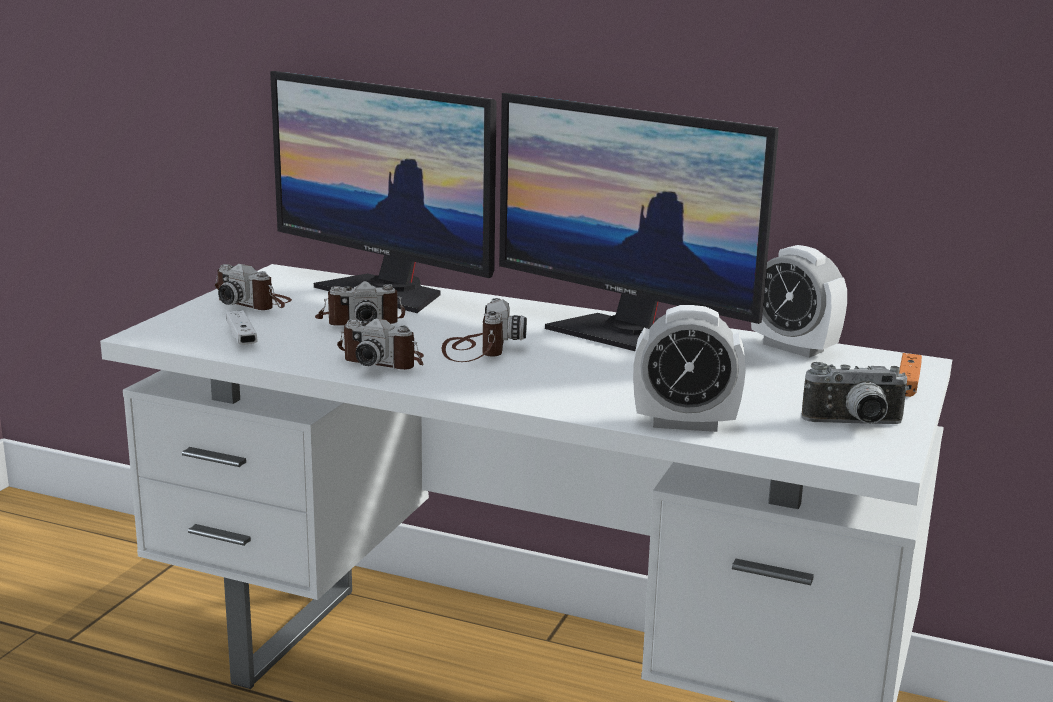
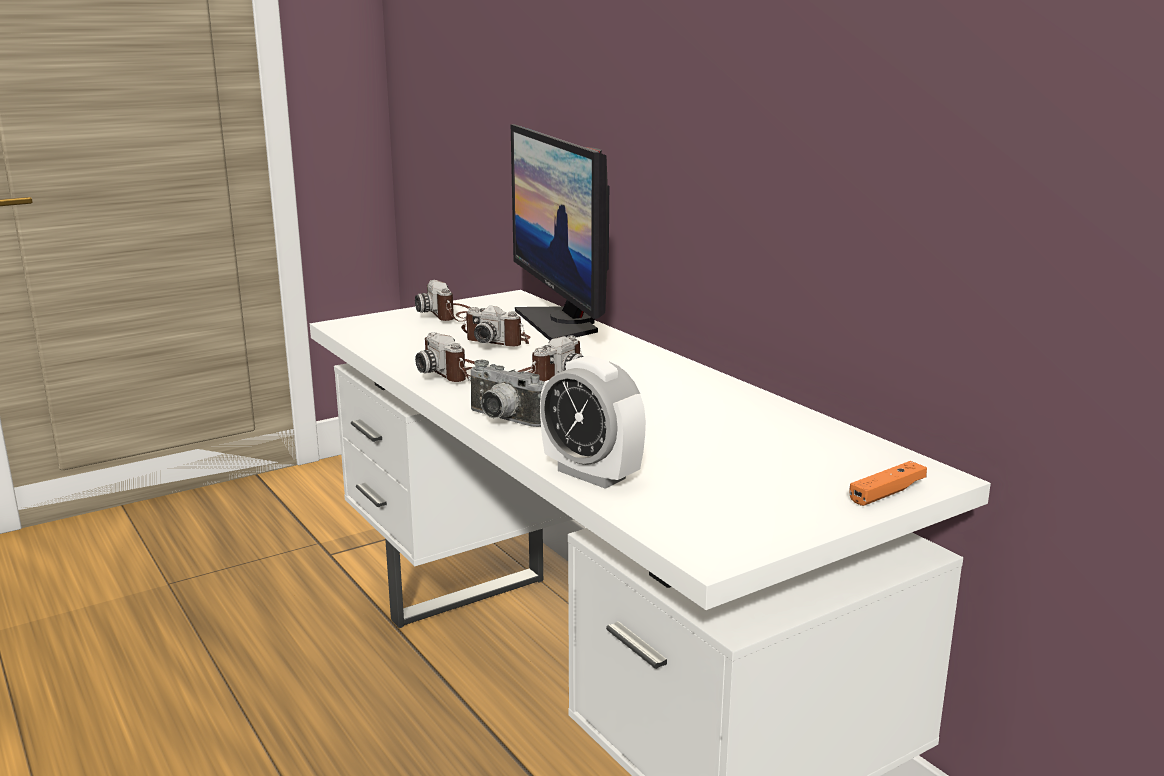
camera: 35 degrees right, 0 degrees up
(241, 337) = (396, 337): white game controller -> none
(626, 334) = (690, 391): monitor -> none
(793, 347) = (829, 434): alarm clock -> none
(854, 425) = (748, 516): camera -> camera (501, 420)

